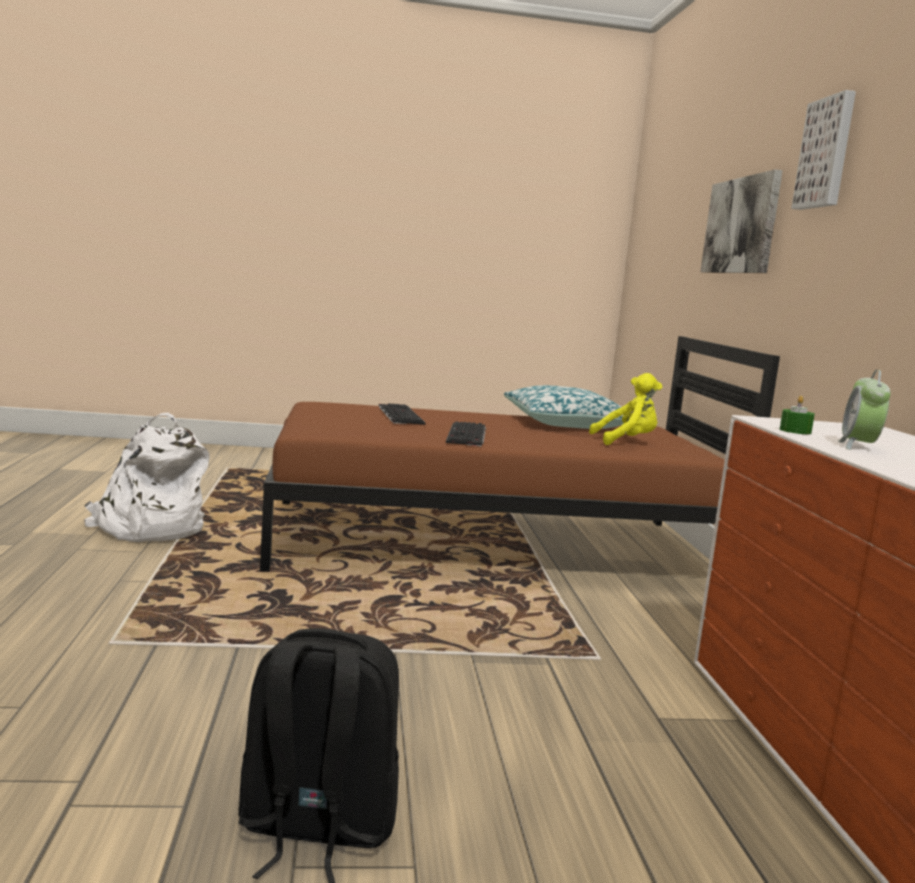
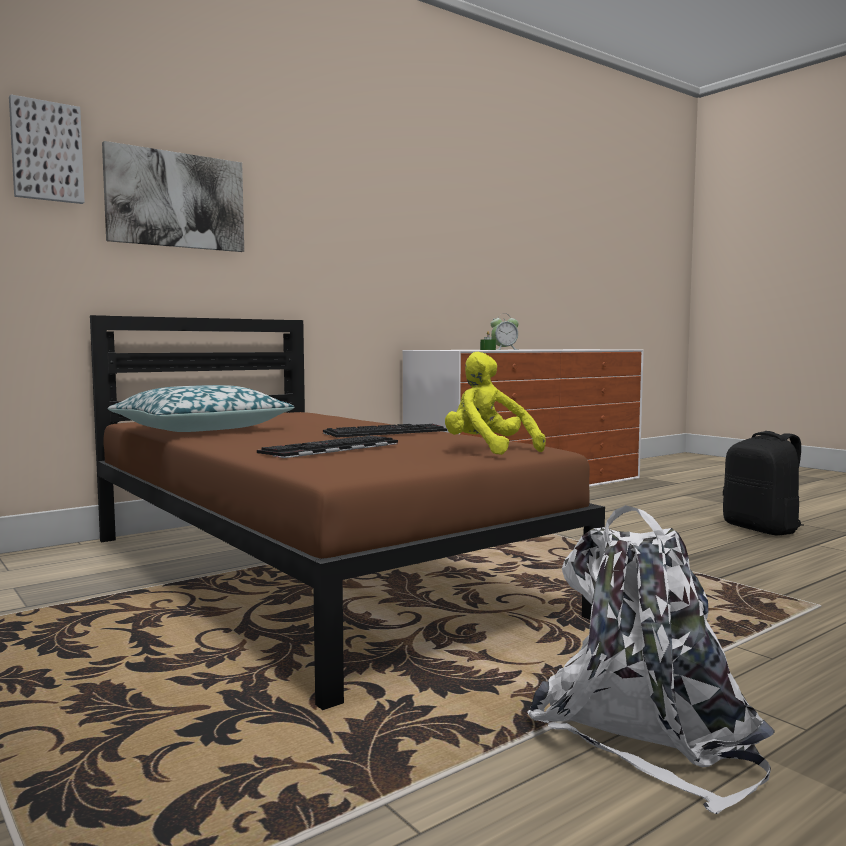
camera: 120 degrees left, 5 degrees down
(626, 442) = (283, 417): yellow plush toy -> yellow plush toy (488, 450)
(827, 153) = (300, 168): picture -> picture (46, 152)

